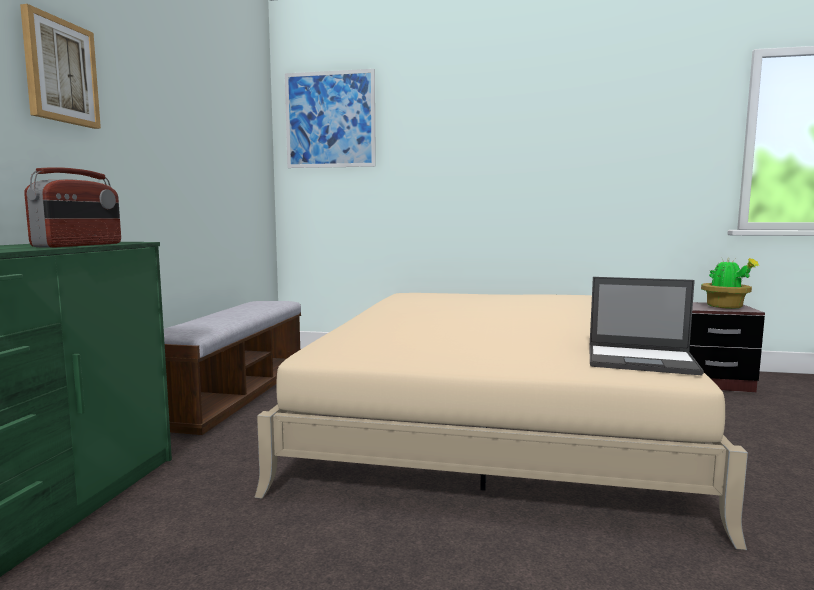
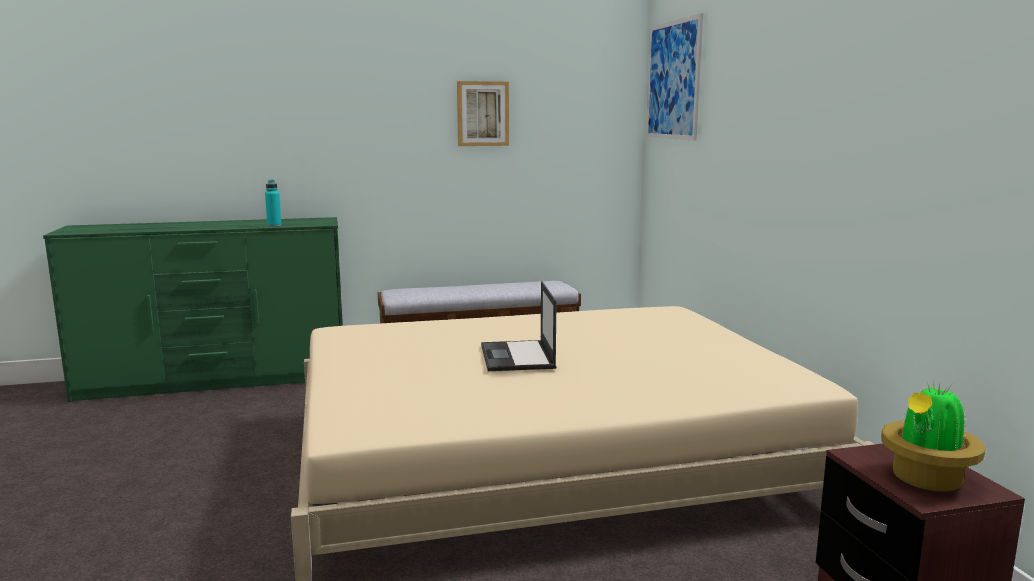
camera: 65 degrees right, 5 degrees up
(60, 71) = (331, 103): picture -> picture (482, 114)
(79, 245) = (274, 225): radio -> turquoise bottle
(642, 360) = (387, 419): laptop -> laptop (517, 357)

